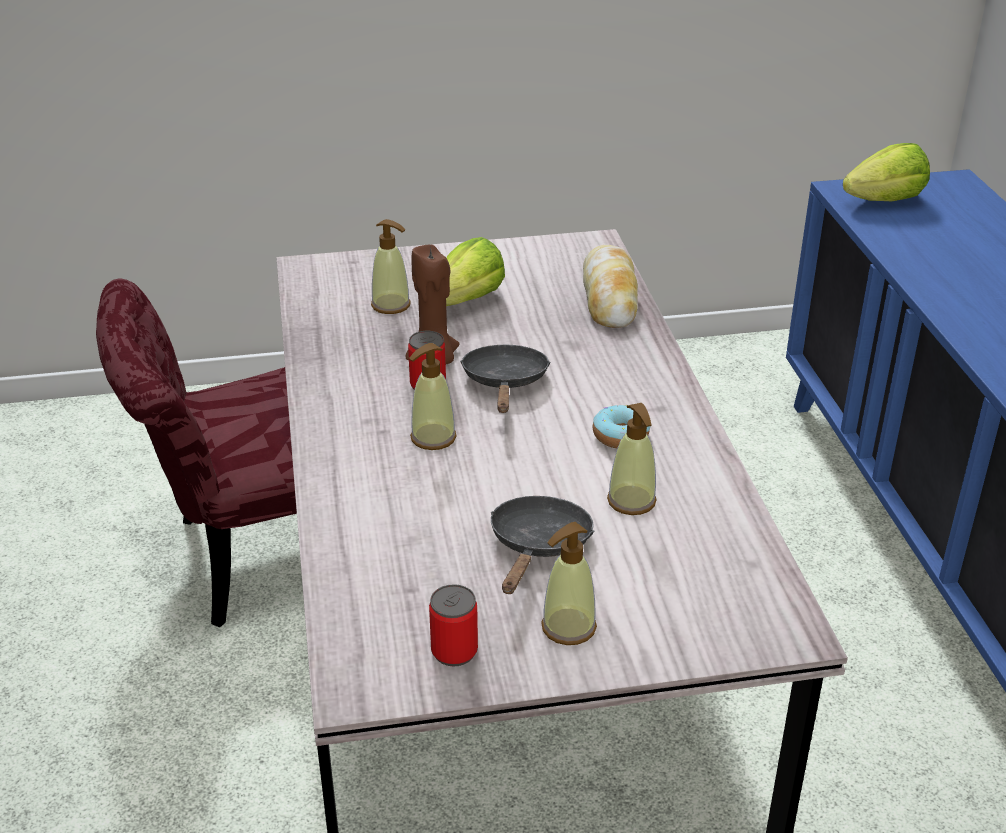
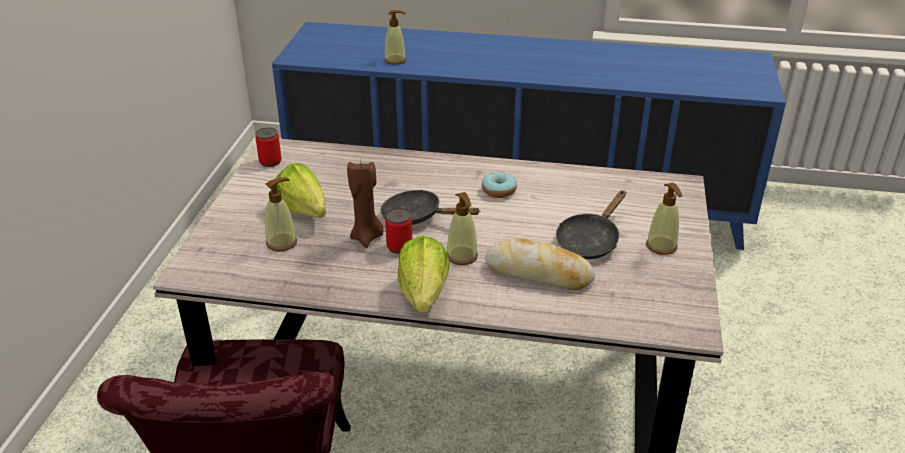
camera: 70 degrees left, 0 degrees up
(454, 651) = (671, 288): can -> can (270, 161)
(538, 547) = (590, 241): black frying pan -> black frying pan turned 90 degrees counterclockwise
(609, 297) = (345, 158): bread -> bread (539, 273)
(631, 501) = (562, 202): soap dispenser -> soap dispenser (395, 60)
(885, 200) = (317, 51): lettuce -> lettuce (423, 294)

